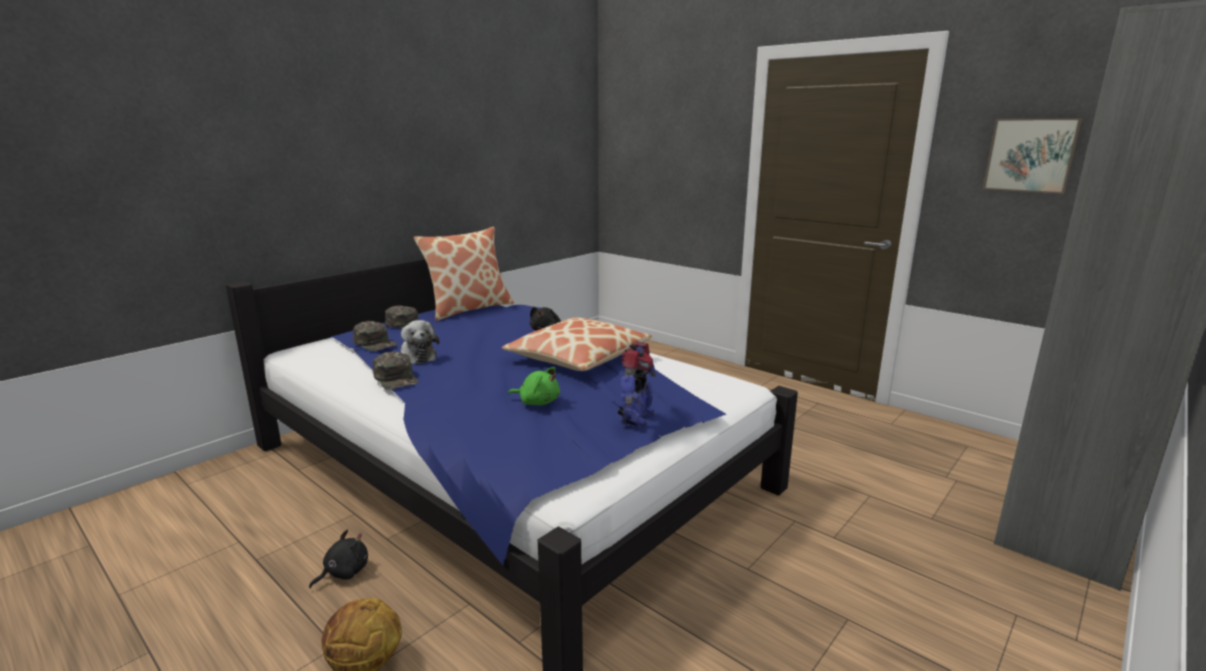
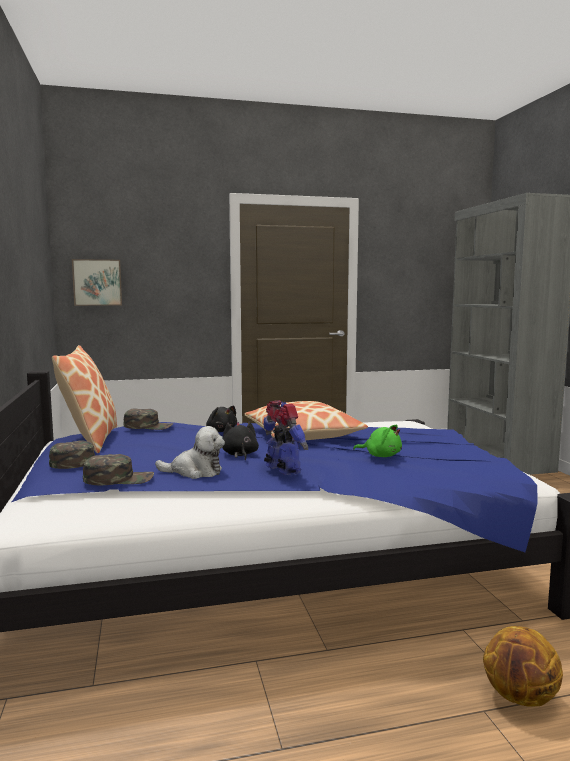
camera: 55 degrees left, 10 degrees down
(344, 572) = (365, 686): black plush toy -> black plush toy (240, 455)
(396, 378) = (244, 485): green cap -> green cap (148, 426)
(537, 402) = (381, 456): green plush toy -> green plush toy turned 60 degrees clockwise
(636, 418) = (443, 442): toy robot -> toy robot (282, 470)
(1030, 155) = (408, 272): picture -> picture (97, 282)

